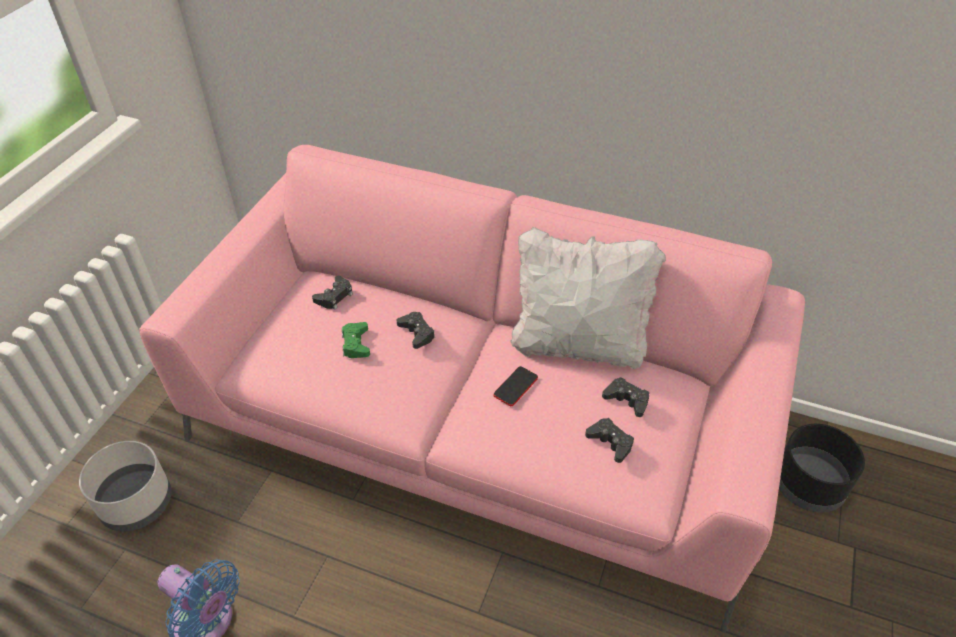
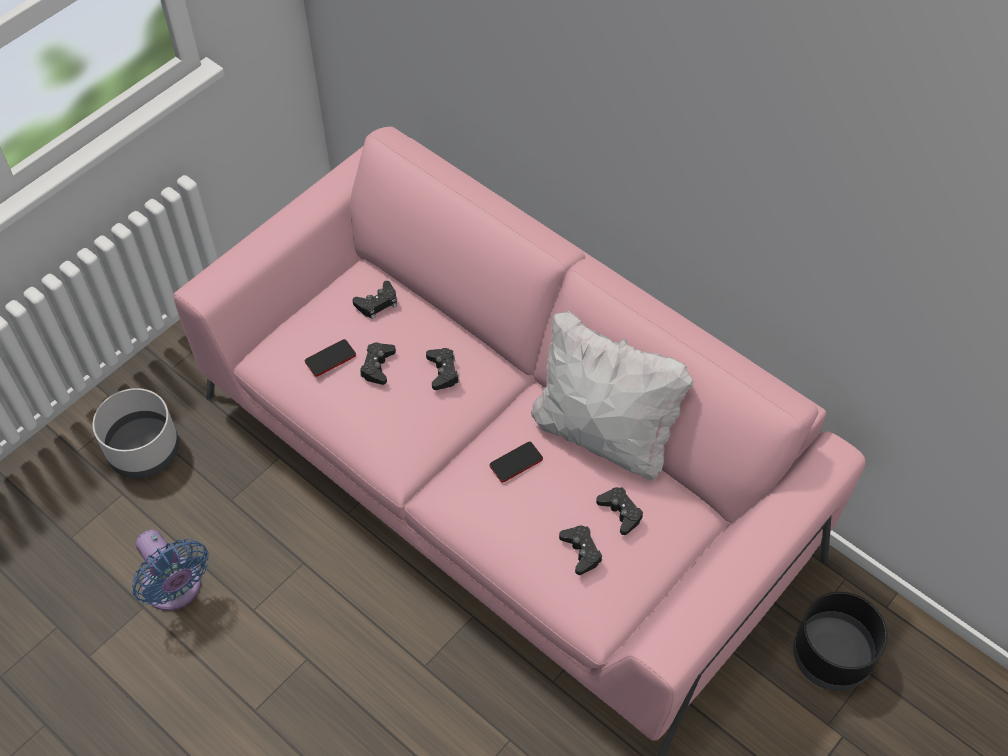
camera: 20 degrees right, 10 degrees up
(309, 349) = (330, 358): none -> phone
(356, 344) = (377, 366): green game controller -> black game controller

